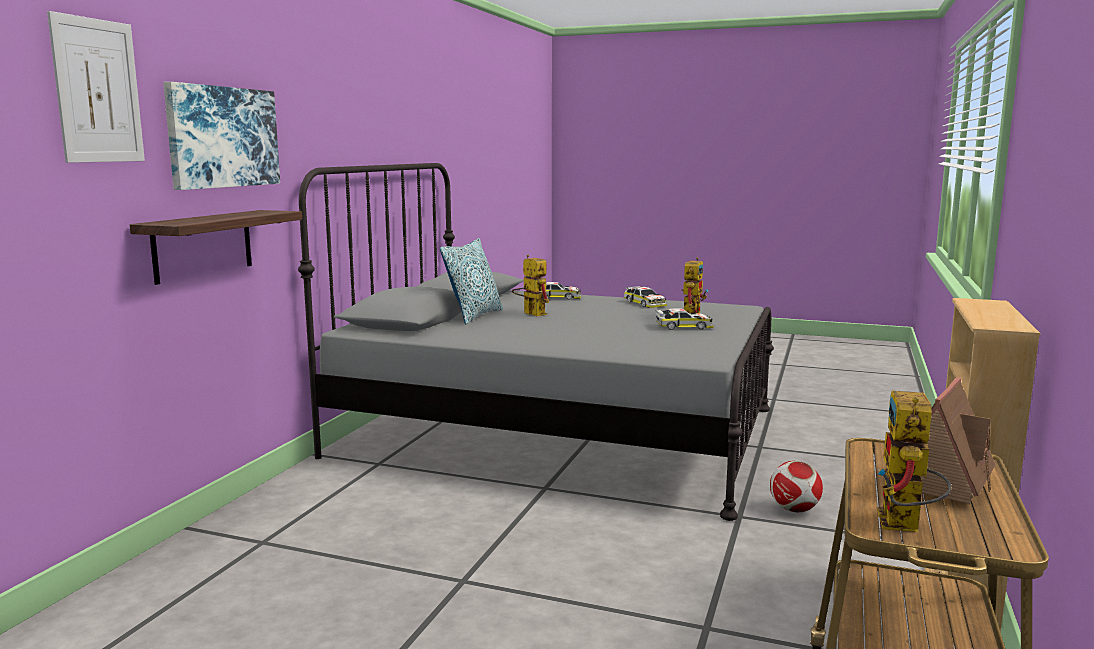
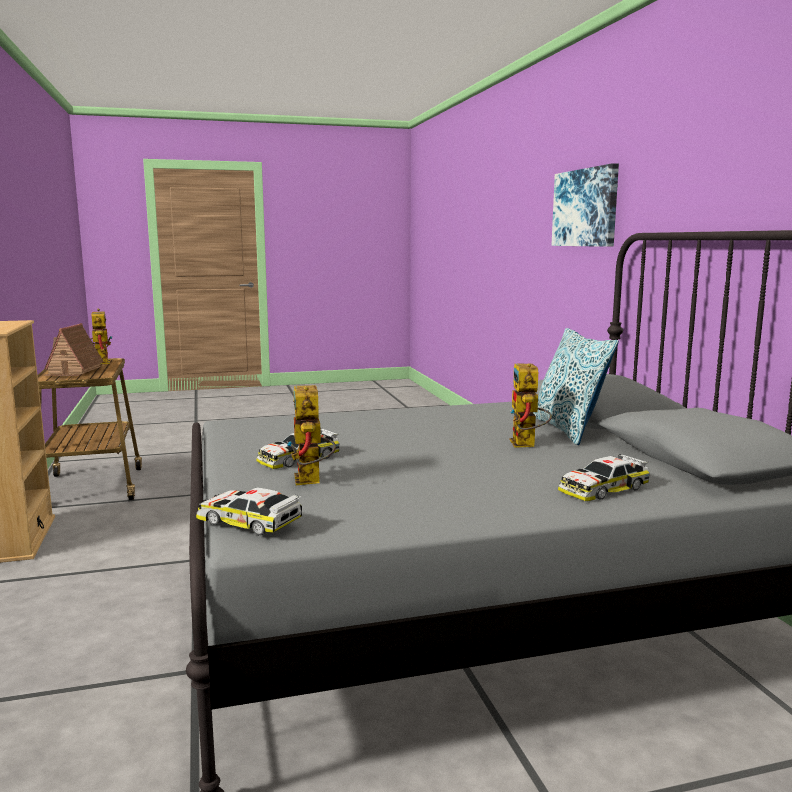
camera: 145 degrees right, 0 degrees up
(98, 91) = (537, 187): picture -> none
(203, 245) = (567, 287): shelf -> none
(530, 313) = (527, 445): toy robot -> toy robot turned 75 degrees clockwise
(645, 303) = (434, 503): toy car -> toy car (248, 522)
(794, 509) = (142, 580): football -> none

